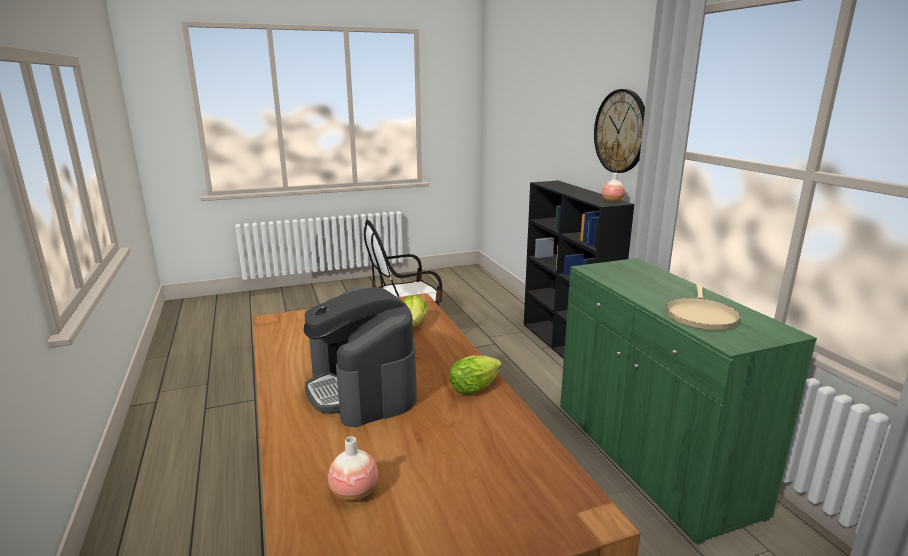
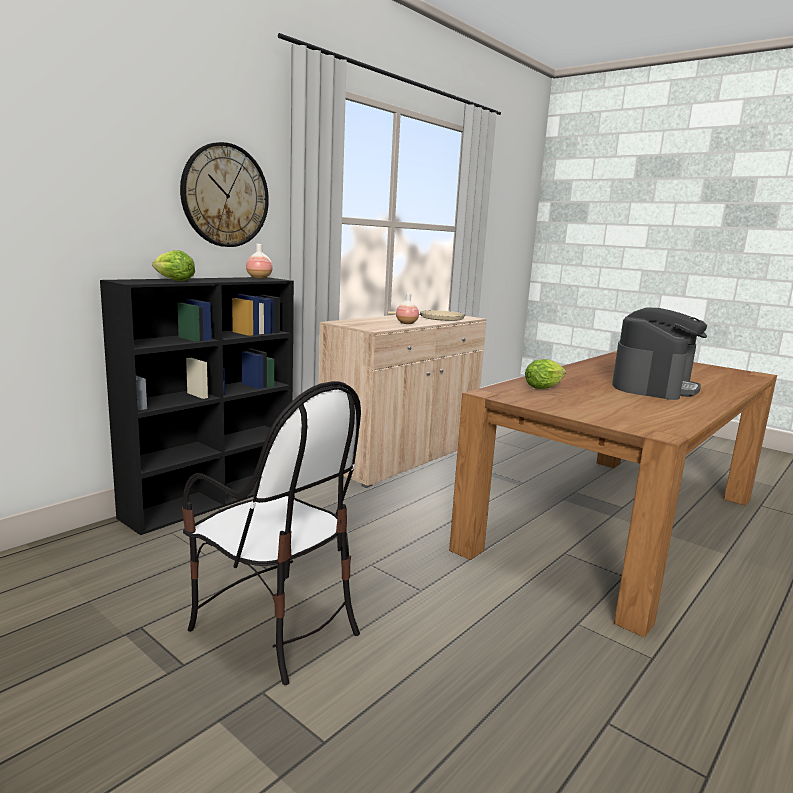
camera: 120 degrees left, 5 degrees down
(354, 492) = (712, 376): vase -> vase (406, 323)
(477, 387) = (586, 368): lettuce -> lettuce (172, 280)
(650, 457) = (401, 457): green cabinet -> beige cabinet

